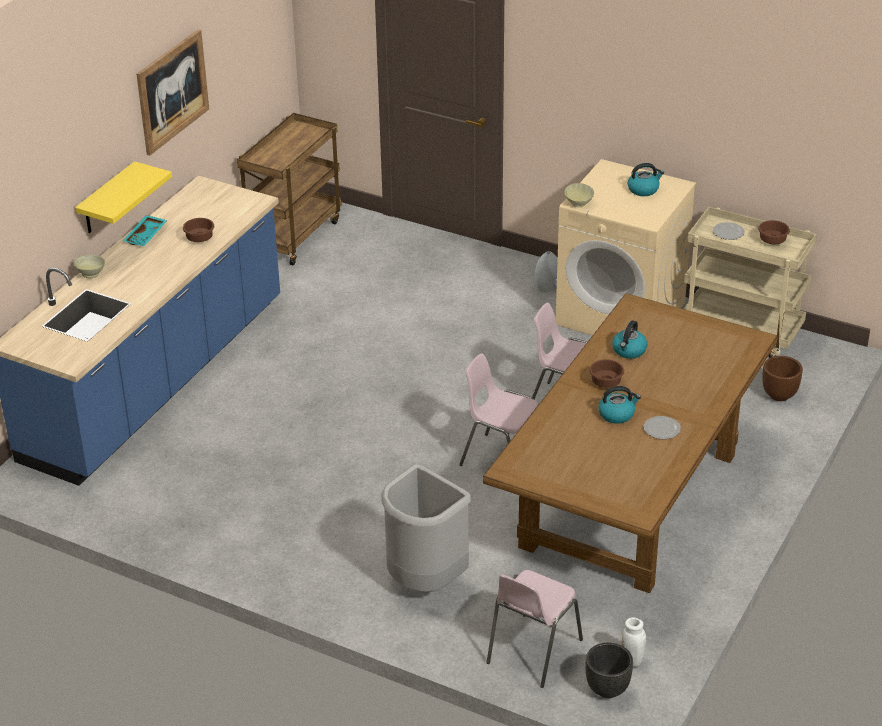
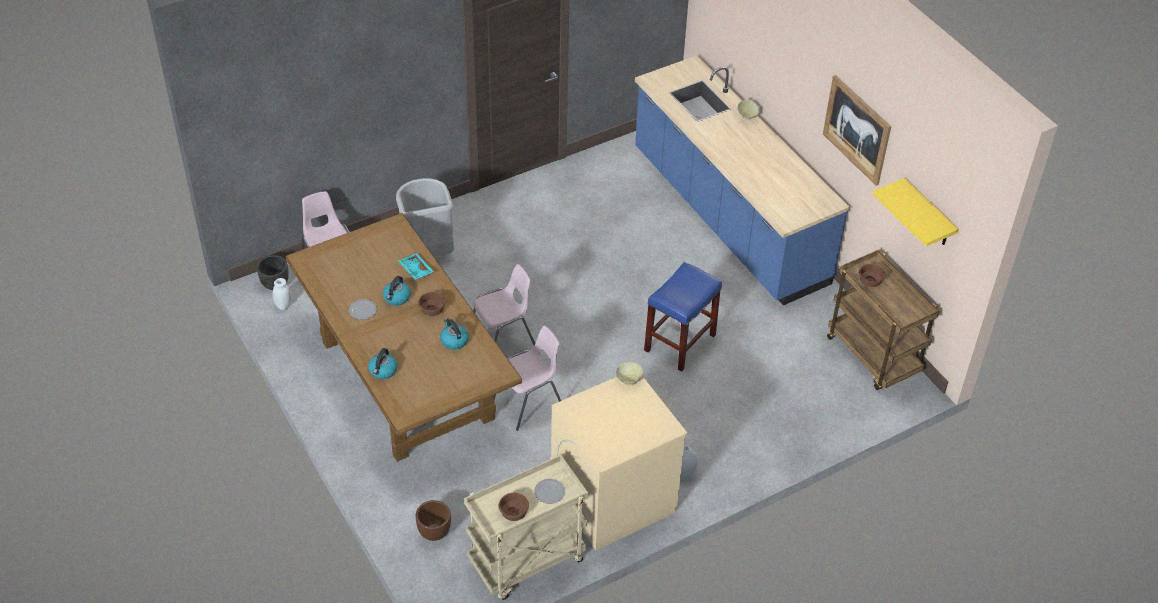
camera: 120 degrees right, 10 degrees up
(107, 199) = (790, 110): yellow shelf -> yellow shelf (928, 214)
(146, 236) = (778, 154): turquoise tray -> turquoise tray (415, 270)
(199, 238) = (755, 176): brown bowl -> brown bowl (870, 282)
(385, 345) = (680, 342): none -> blue stool
(643, 189) = (617, 431): kettle -> kettle (383, 371)

